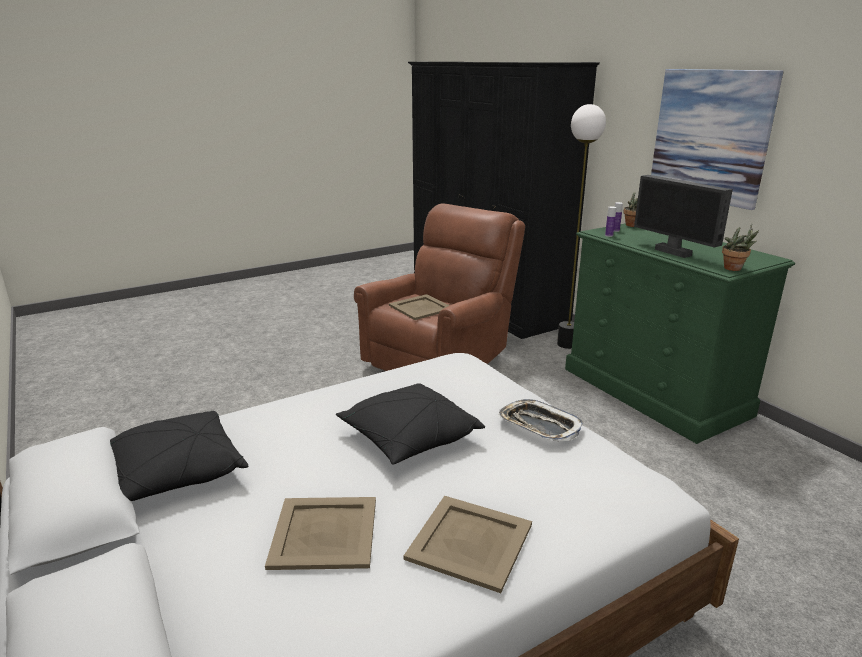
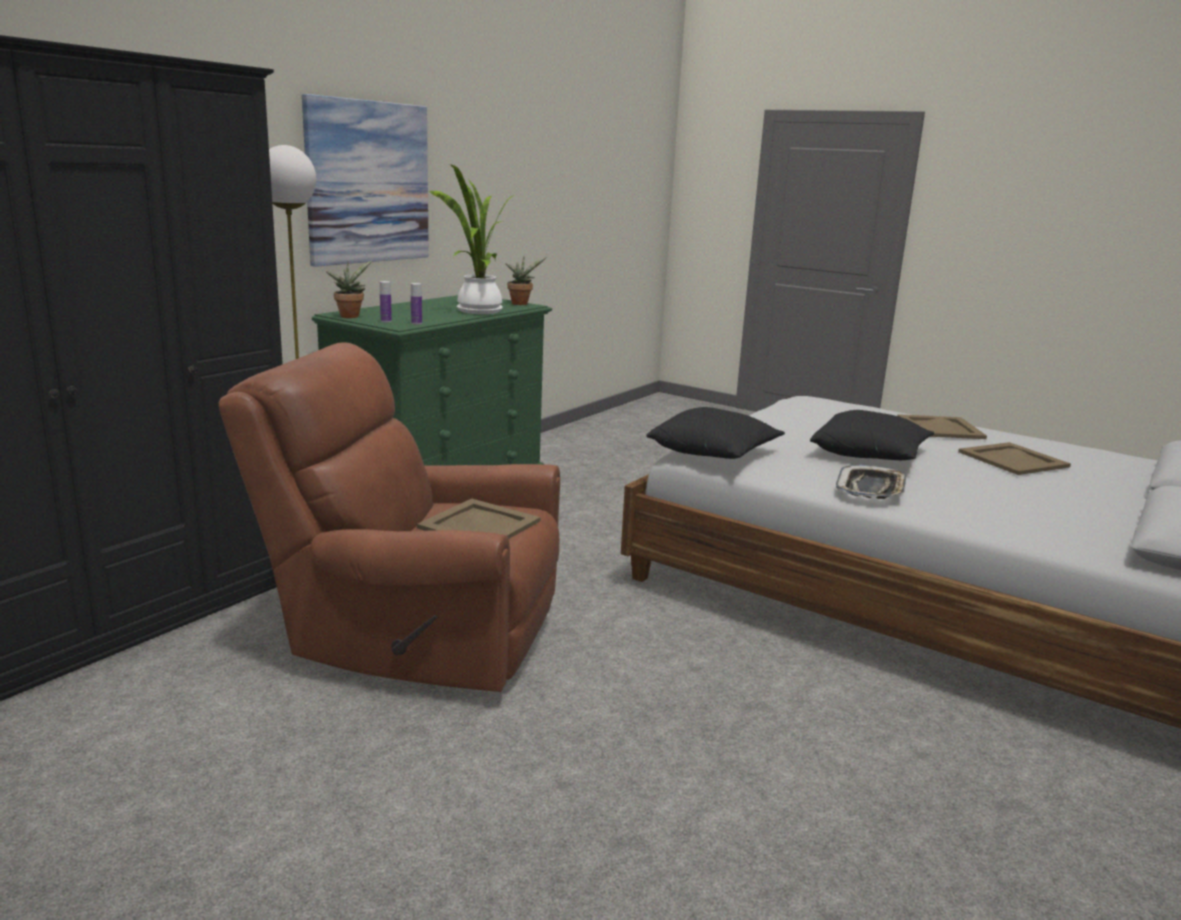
camera: 115 degrees left, 5 degrees down
(176, 472) = (1083, 521): black pillow -> black pillow (714, 453)
(539, 425) = (779, 420): tray -> tray (871, 489)
(673, 252) = (476, 311): monitor -> potted plant

